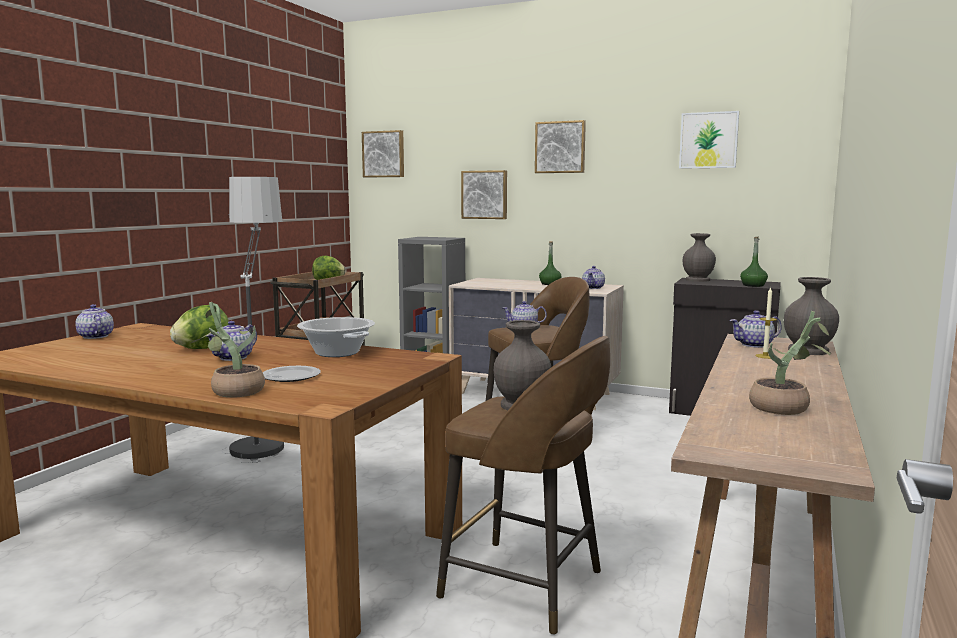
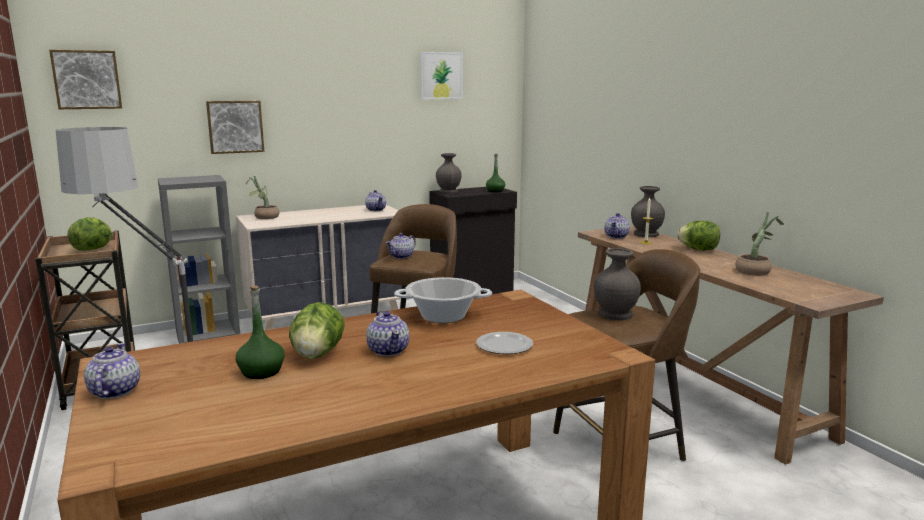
camera: 50 degrees left, 5 degrees up
(95, 336) = (114, 391): teapot -> teapot turned 75 degrees clockwise
(232, 391) = (524, 372): potted plant -> potted plant (264, 217)
(550, 284) = (329, 212): green bottle -> green bottle (261, 372)
(560, 147) = (315, 78): picture -> none
(810, 375) = (698, 249): none -> lettuce

